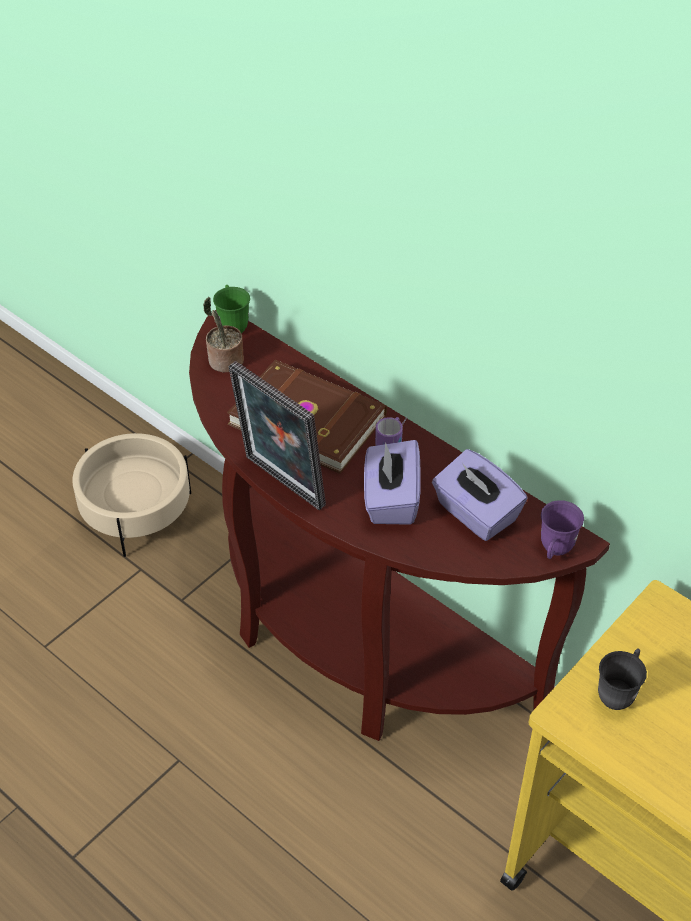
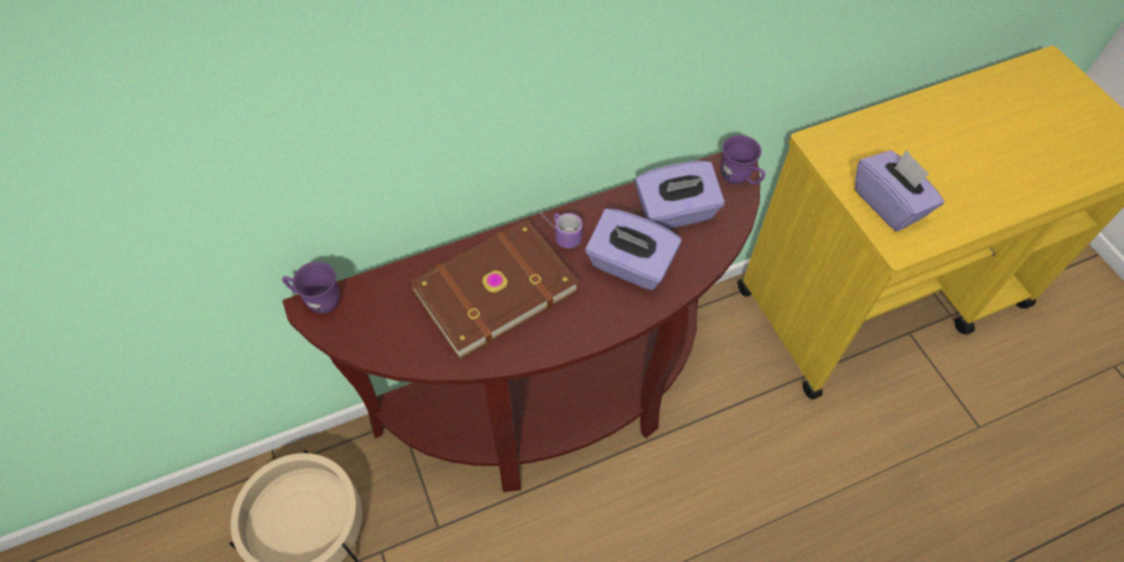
camera: 65 degrees left, 10 degrees up
(224, 362) = (369, 329): potted plant -> none
(232, 323) = (317, 301): green mug -> purple mug
(280, 485) = (565, 344): picture frame -> none
(619, 691) = (889, 204): grey mug -> purple tissue box

